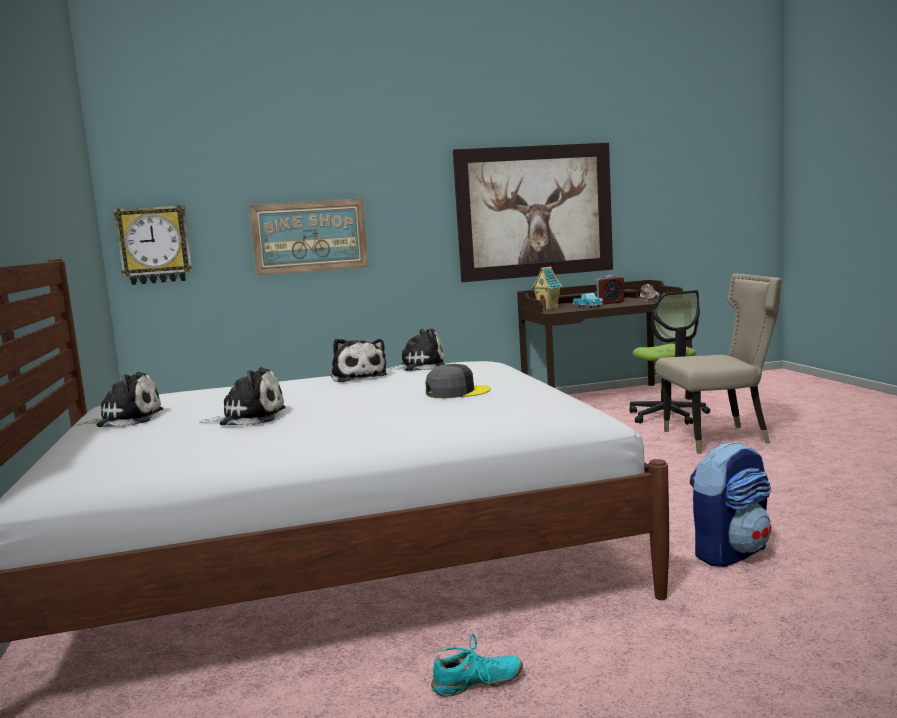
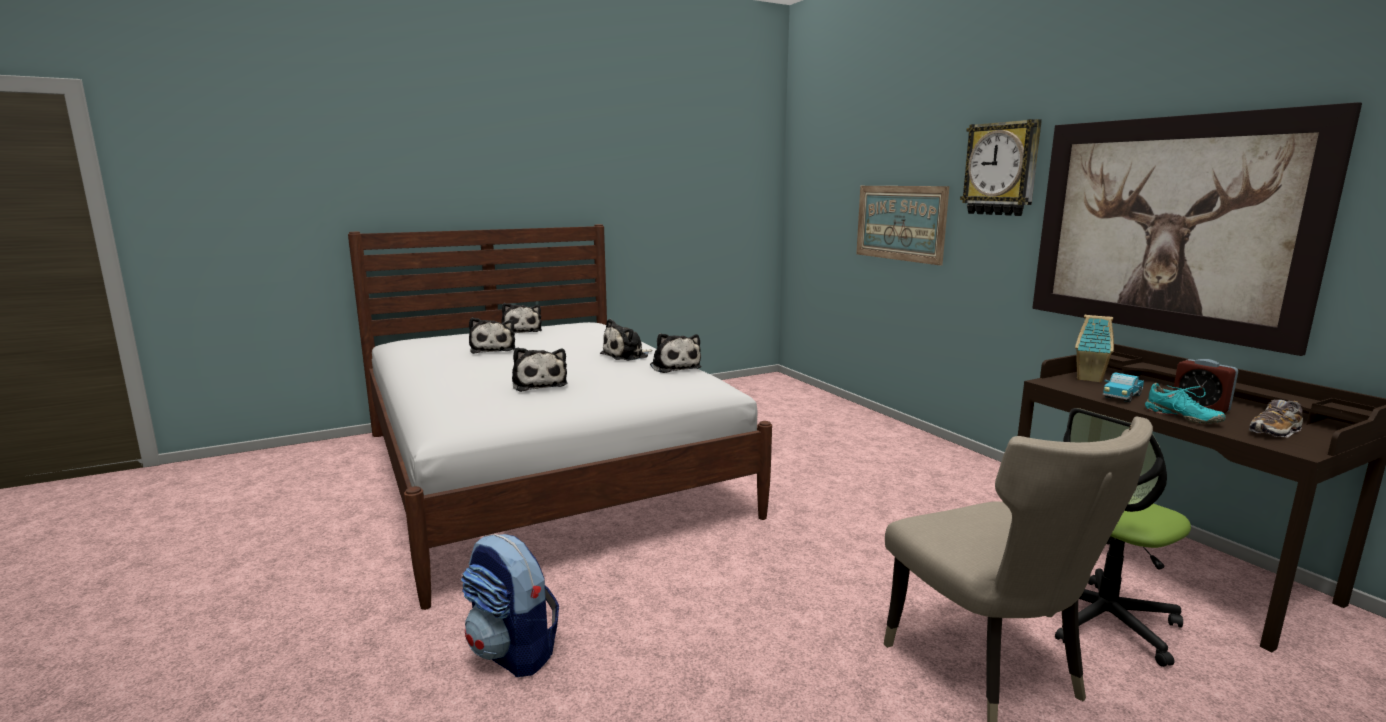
camera: 75 degrees right, 5 degrees up
(154, 245) = (805, 214): wall clock -> wall clock (1001, 169)
(457, 392) = (539, 384): grey cap -> plush toy
(477, 683) = (339, 539): turquoise shoe -> turquoise shoe (1182, 417)

